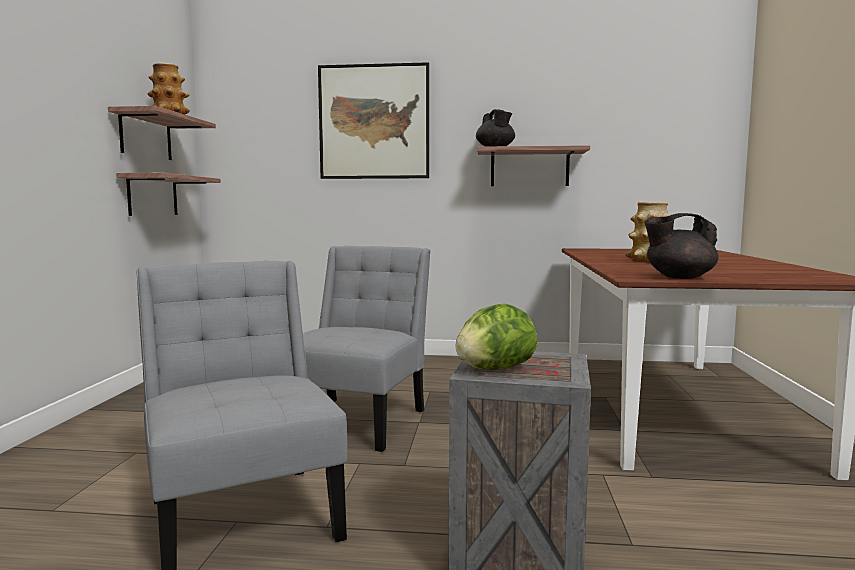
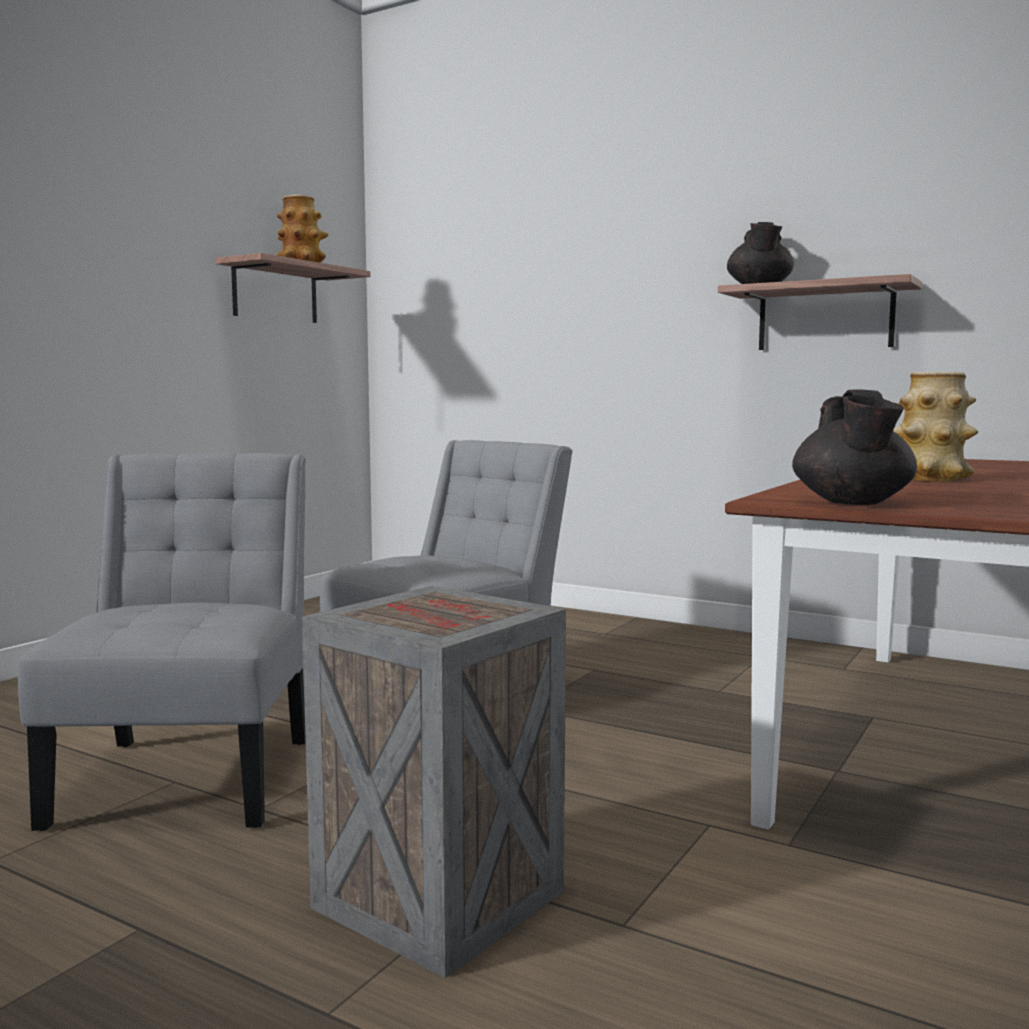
camera: 25 degrees right, 0 degrees up
(153, 195) = (283, 370): shelf -> none
(374, 122) = (586, 255): picture -> none
(494, 369) = (384, 612): lettuce -> none
(679, 277) = (852, 503): black teapot -> black teapot turned 105 degrees counterclockwise

